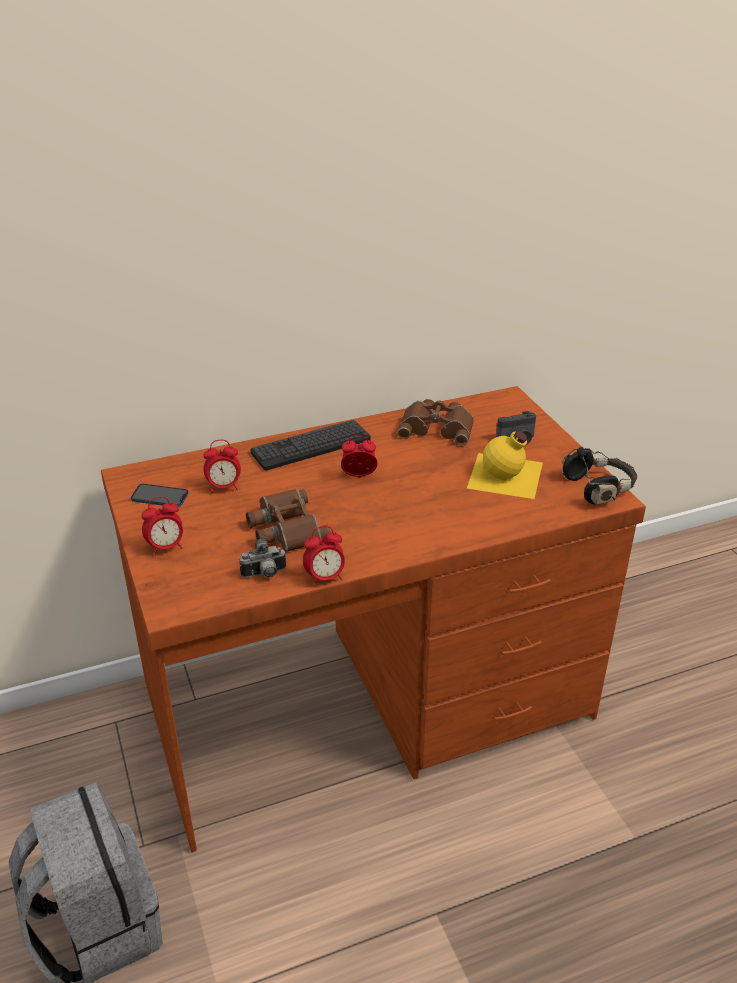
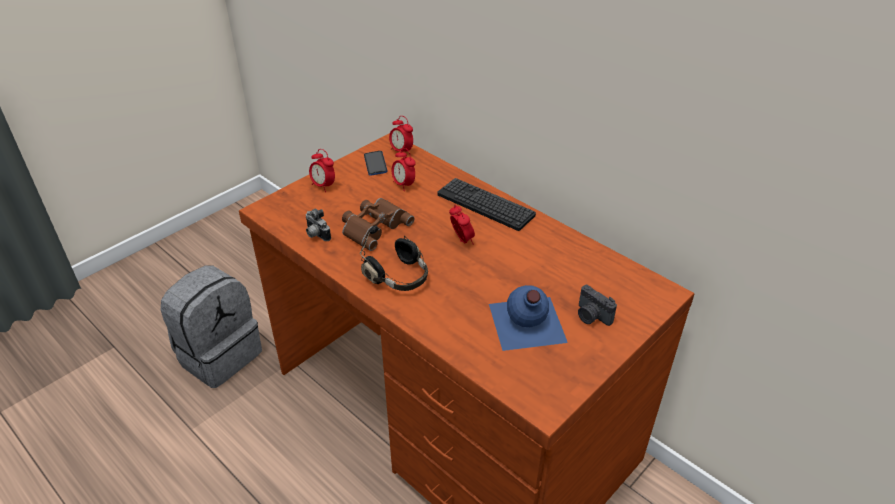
camera: 65 degrees right, 5 degrees up
(325, 578) = (326, 263): alarm clock -> alarm clock (401, 151)
(437, 427) = (570, 261): brown binoculars -> none
(506, 476) = (526, 323): yellow bottle -> blue bottle
(599, 488) = (553, 393): black headphones -> black headphones (399, 277)

